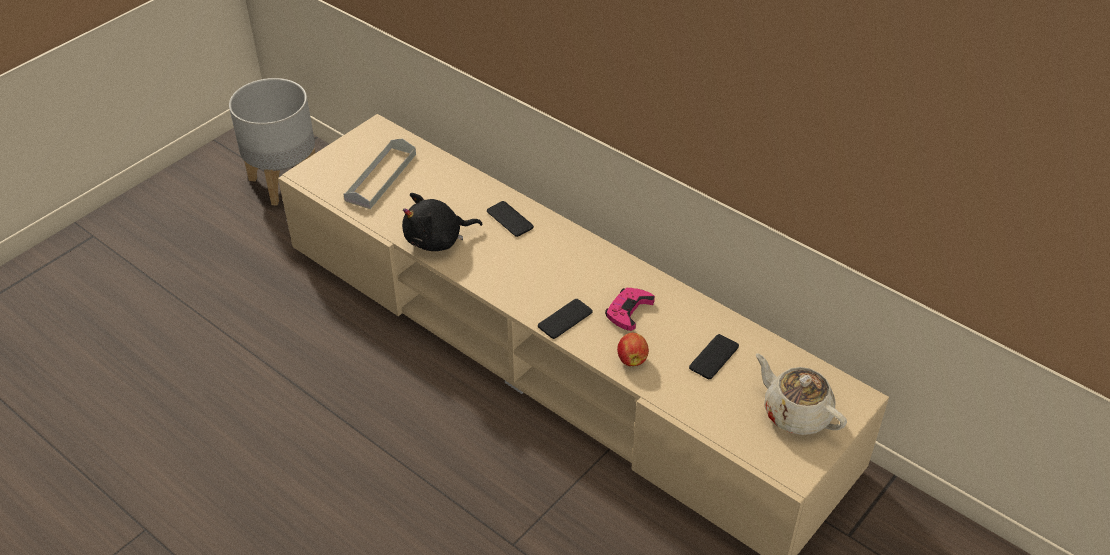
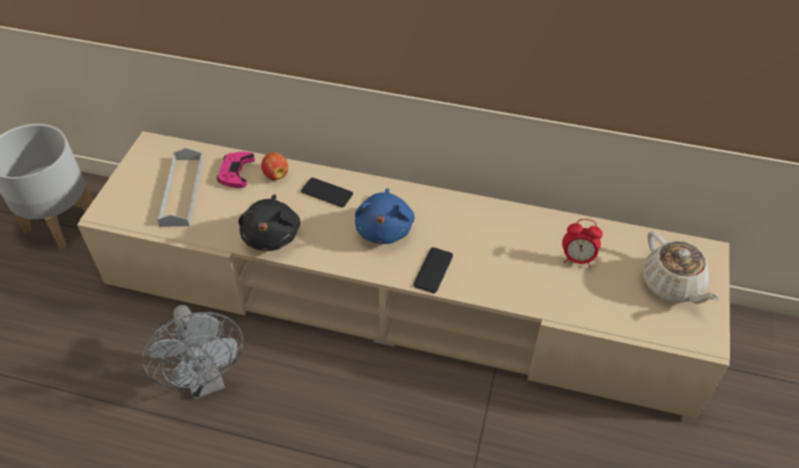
camera: 25 degrees left, 5 degrees up
(335, 361) = (206, 380): none -> grey fan
(437, 240) = (272, 235): black plush toy -> black plush toy turned 45 degrees counterclockwise
(543, 268) = (385, 228): none -> blue plush toy
(628, 311) = (482, 242): pink game controller -> pink game controller (236, 172)
(632, 359) = (513, 286): apple -> apple (275, 174)
(714, 357) = (577, 259): phone -> alarm clock
(795, 413) = (672, 285): beige teapot -> beige teapot turned 135 degrees counterclockwise

